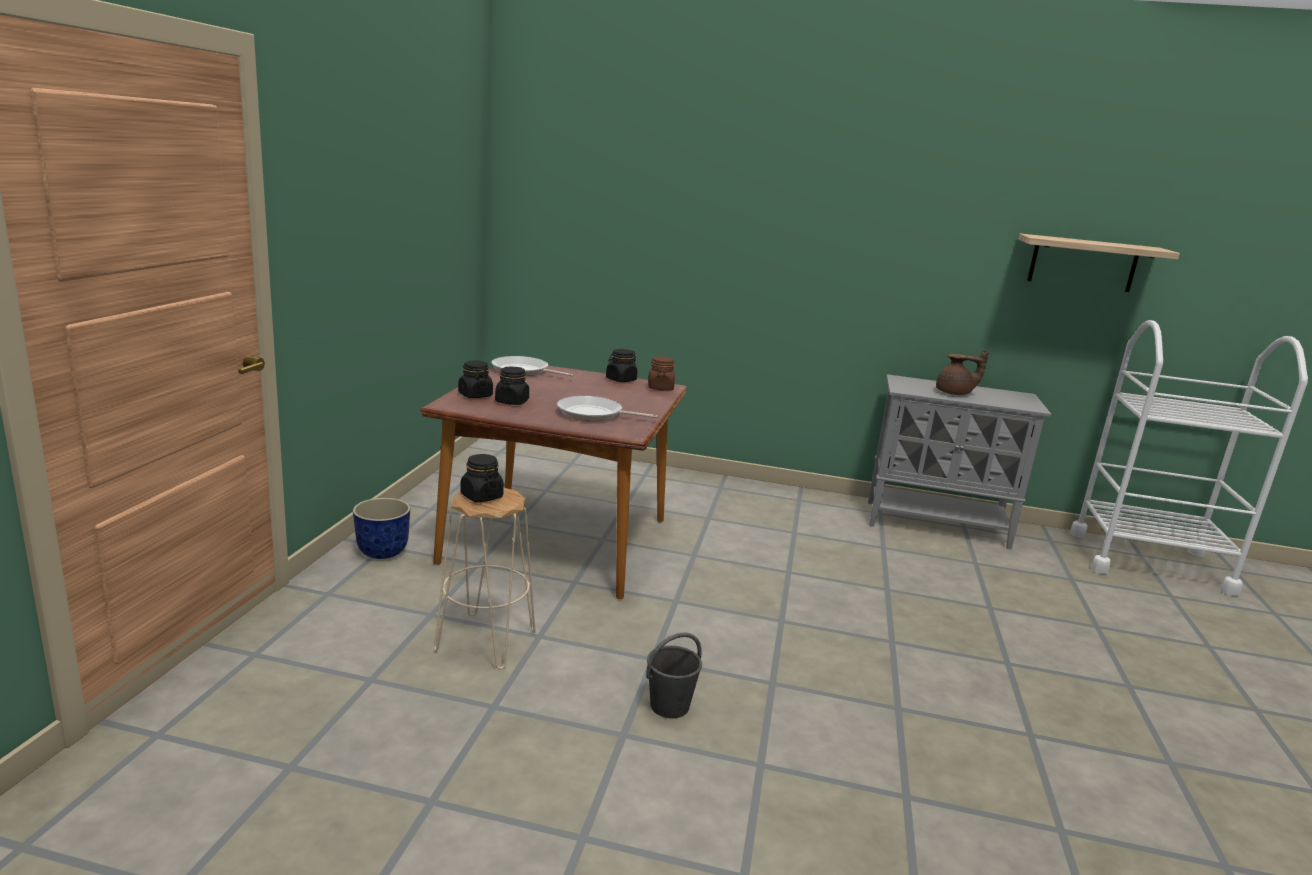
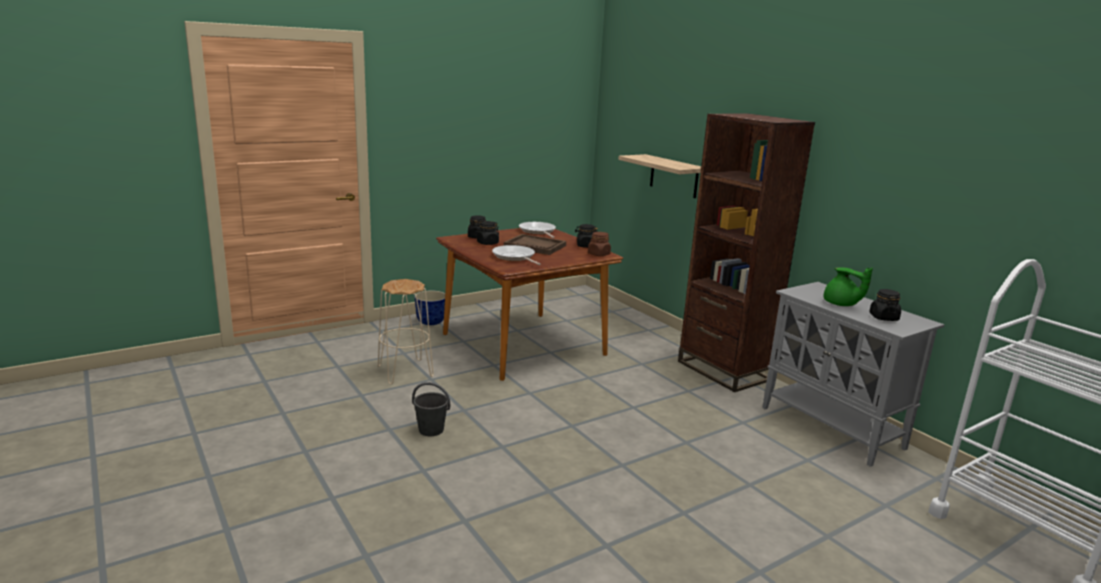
camera: 45 degrees right, 0 degrees up
(481, 496) = (401, 283): black jar -> black jar (883, 317)
(574, 393) = (535, 246): none -> brown tray
(781, 498) = (723, 371): none -> brown bookcase
(955, 393) = (841, 304): brown teapot -> green teapot
(1082, 263) = (1001, 194): shelf -> shelf (674, 176)

